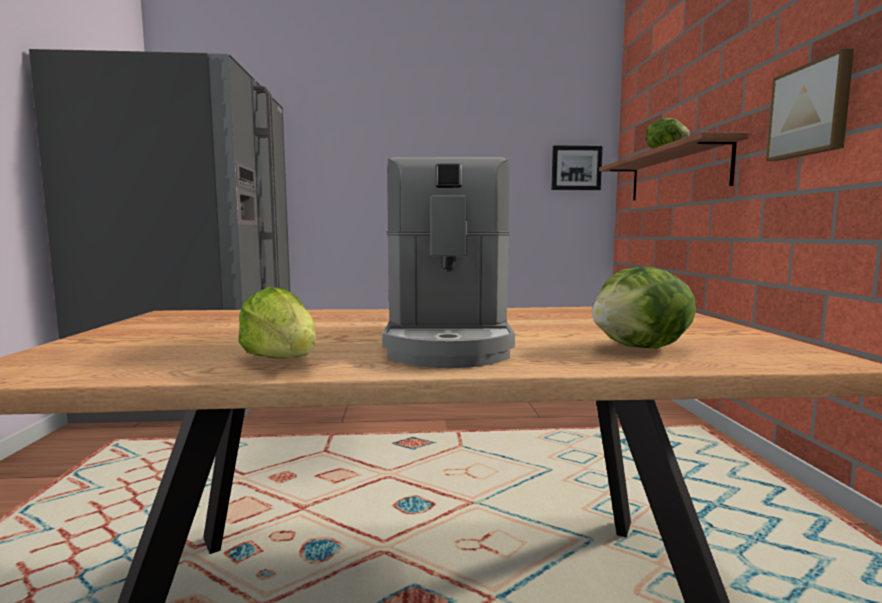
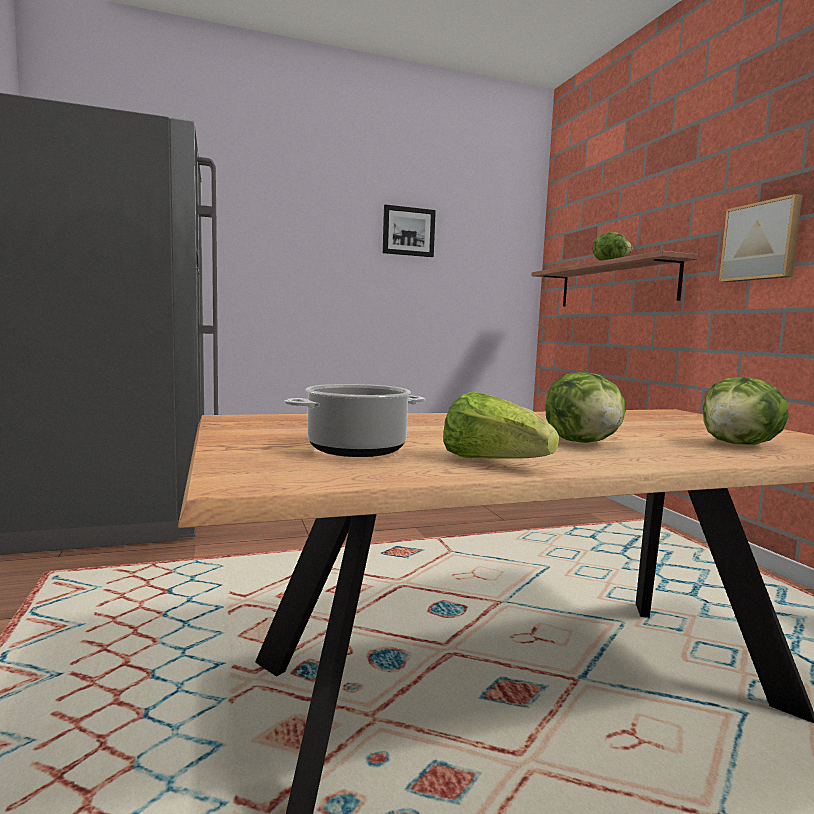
camera: 15 degrees left, 0 degrees up
(189, 344) = (358, 449): none -> cooking pot
(448, 342) = (584, 442): coffee machine -> lettuce
(576, 168) = (505, 271): picture -> picture (408, 231)

